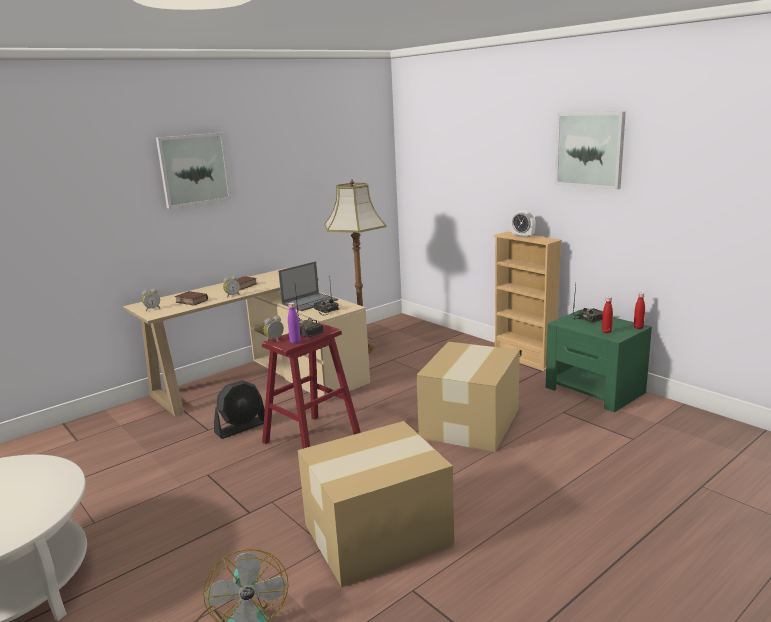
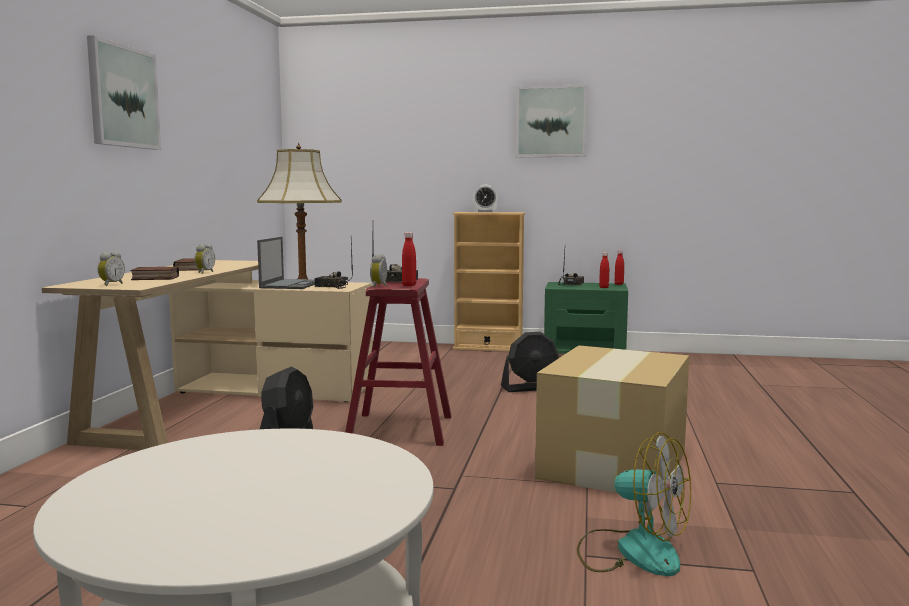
camera: 40 degrees left, 10 degrees down
(295, 342) = (409, 285): purple bottle -> red bottle
(471, 422) = (531, 388): cardboard box -> black fan

